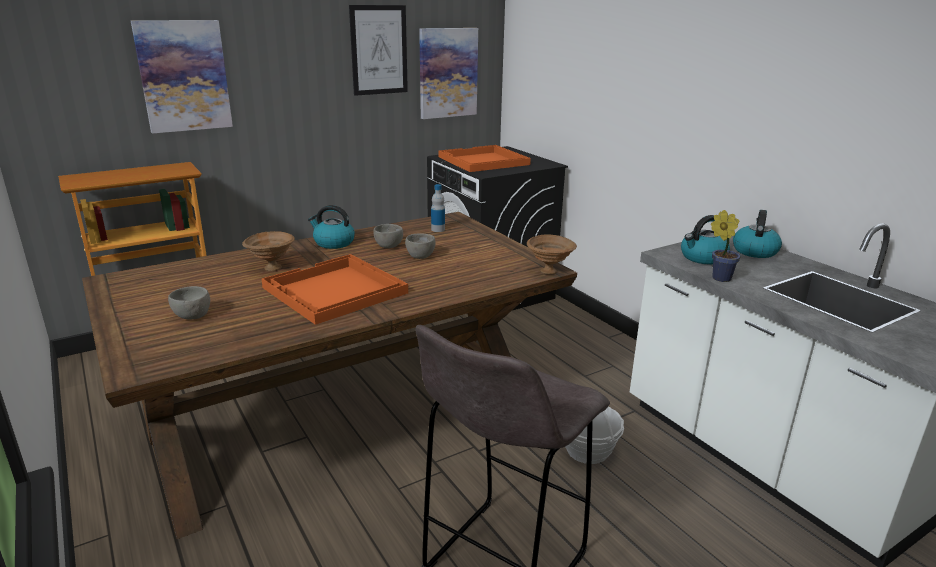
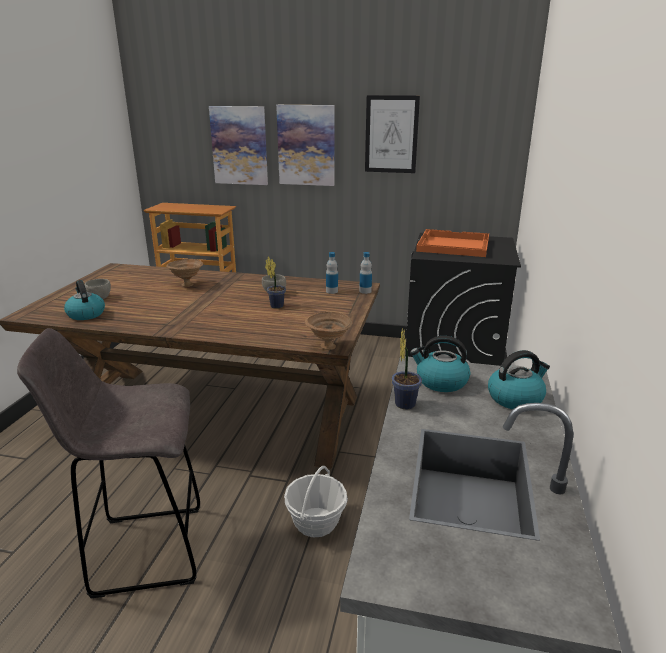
camera: 45 degrees right, 0 degrees up
(333, 243) = (250, 280): kettle -> kettle (86, 314)
(334, 291) = (181, 309): orange tray -> none
(421, 256) = (276, 305): grey bowl -> potted plant
(448, 73) = (460, 159): picture -> picture (306, 145)
(465, 221) = (365, 291): none -> bottle

